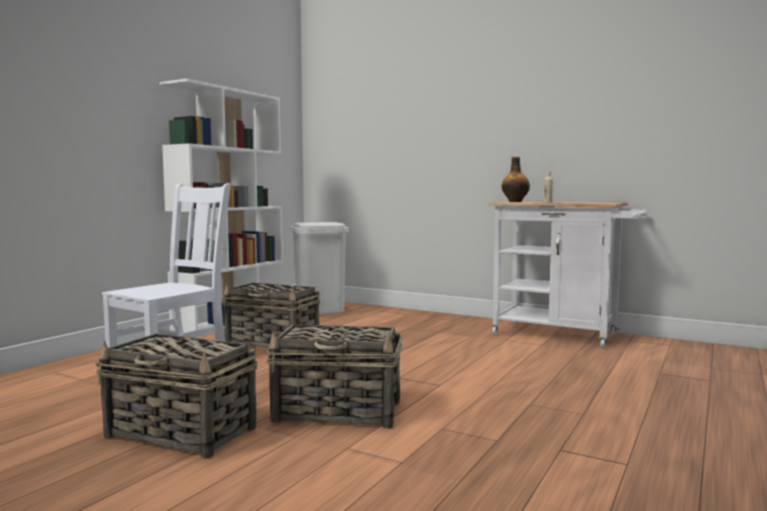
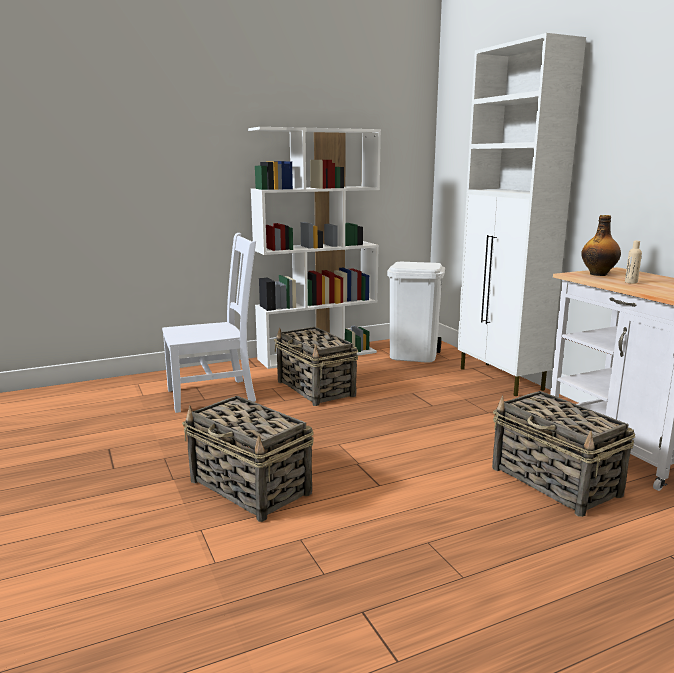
camera: 35 degrees right, 10 degrees up
(182, 432) = (127, 470): basket -> basket (555, 482)
(413, 314) = (501, 379): none -> white cabinet

